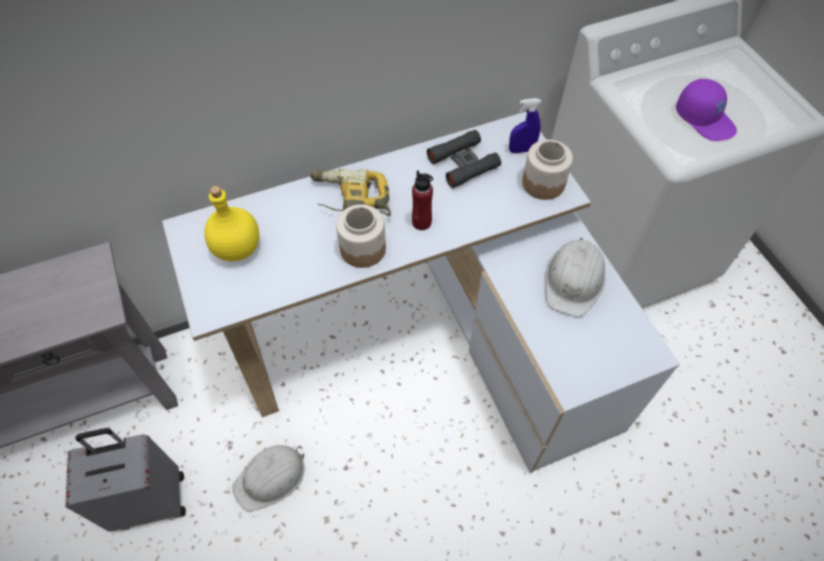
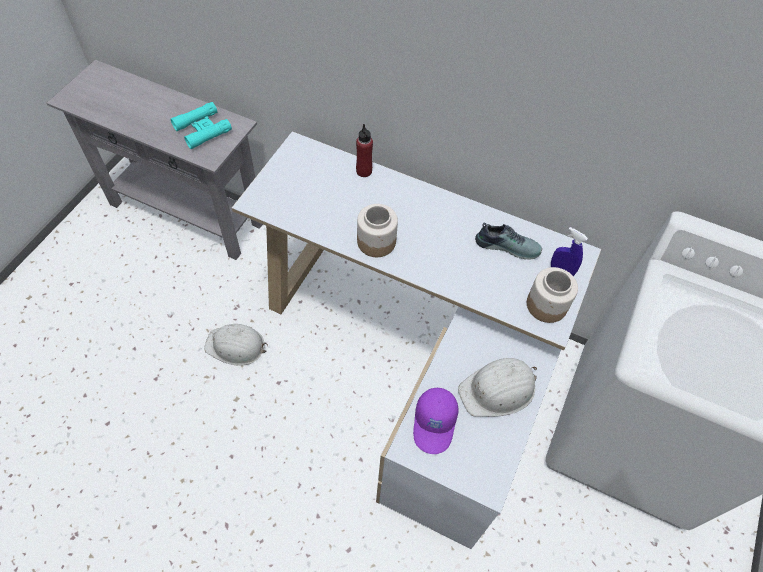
camera: 45 degrees right, 0 degrees up
(59, 294) = (202, 129): none -> turquoise binoculars
(151, 499) = (170, 296): grey suitcase -> none
(238, 247) = (311, 180): yellow bottle -> none
(350, 199) = (406, 206): power drill -> none
(421, 222) = (431, 257): red bottle -> red bottle (364, 171)
(463, 163) = (507, 245): black binoculars -> shoe
(705, 119) = (706, 358): purple cap -> purple cap (435, 424)

